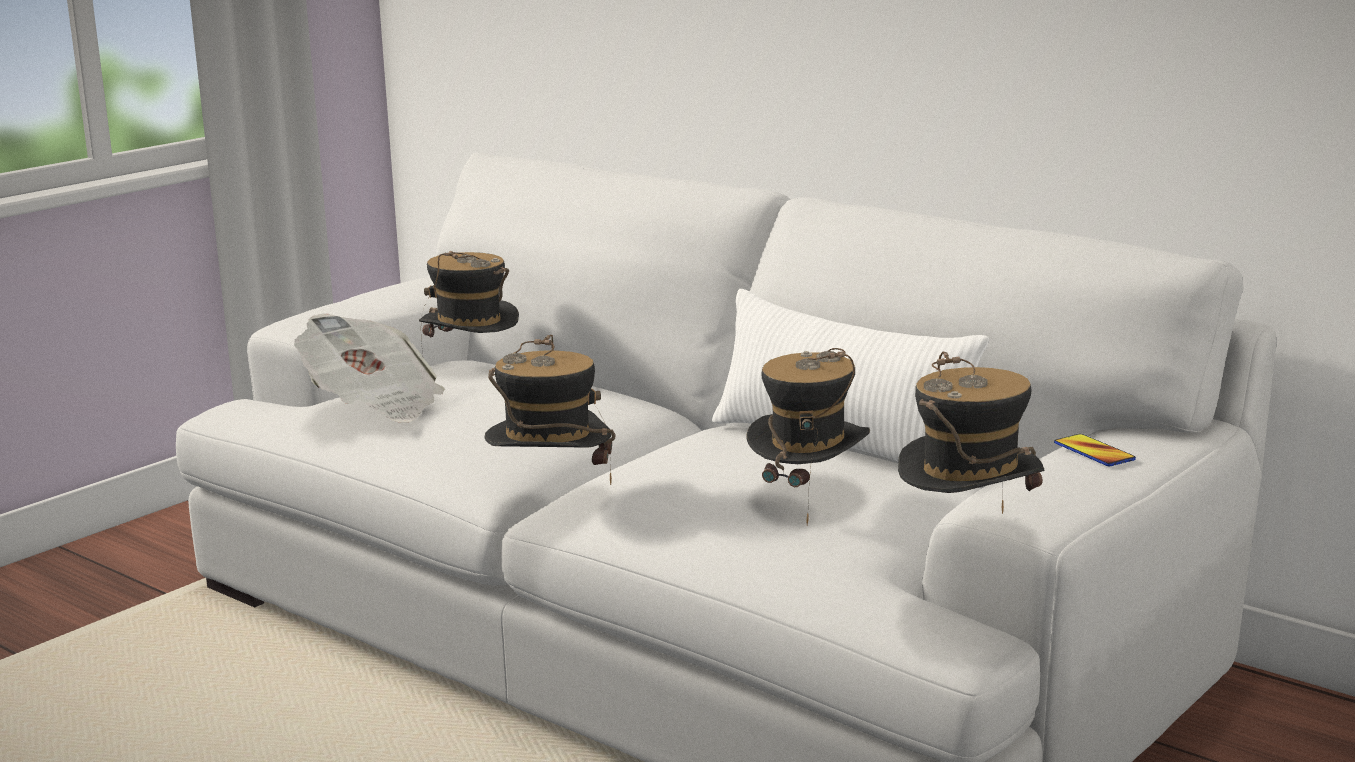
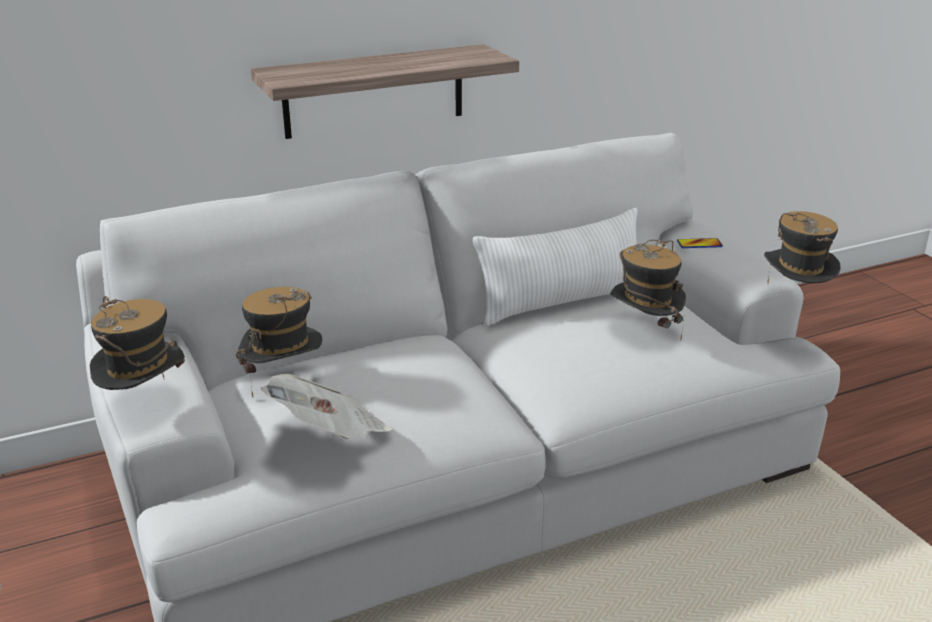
camera: 65 degrees left, 10 degrees up
(551, 493) = (561, 405): hat -> hat (145, 404)
(817, 83) = (374, 91): none -> shelf

